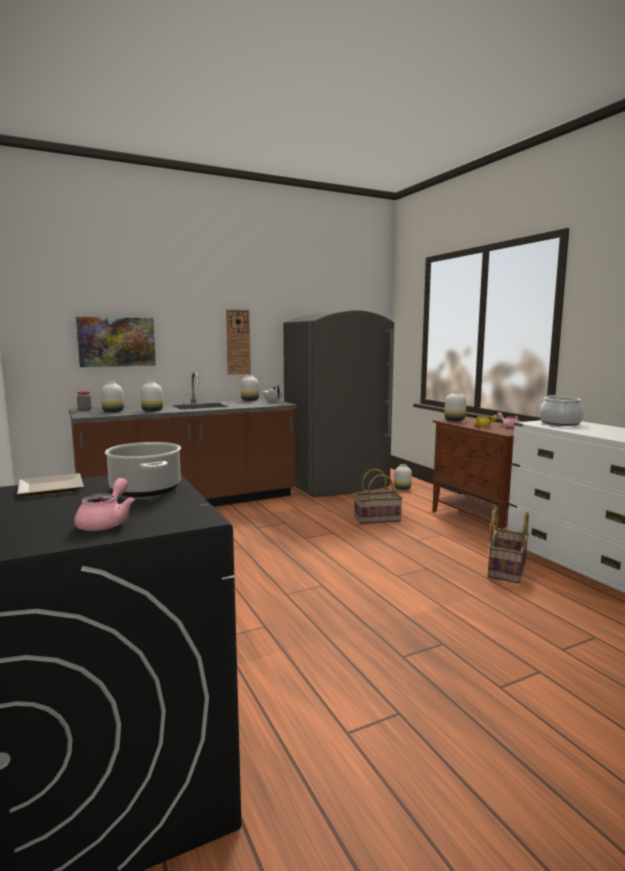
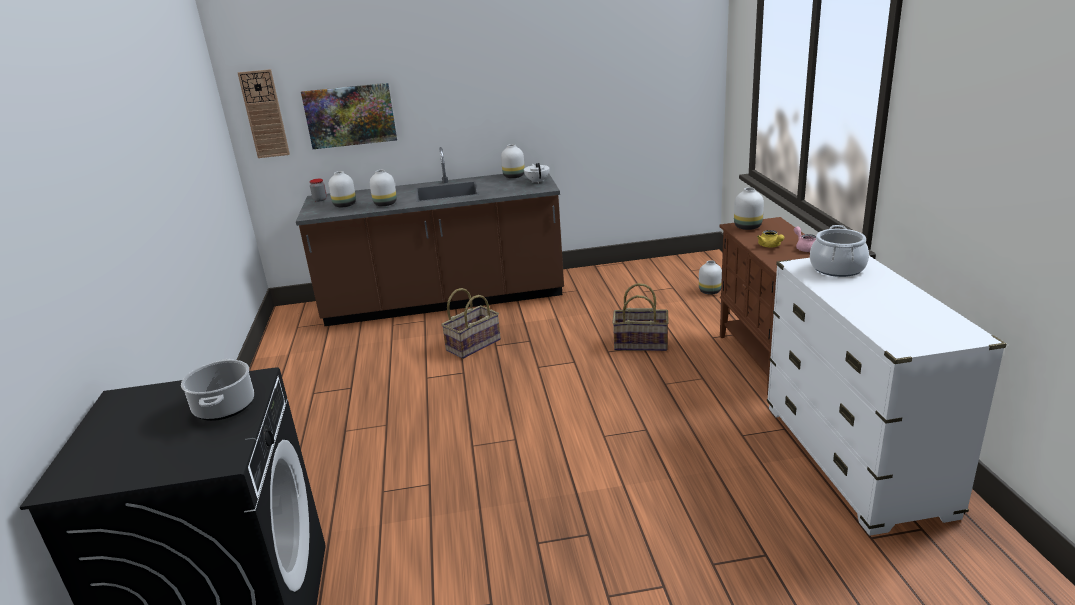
camera: 20 degrees right, 15 degrees up
(53, 487) = (162, 394): plate -> none
(107, 523) = (160, 458): pink teapot -> none
(238, 342) = (498, 101): wall clock -> wall clock (264, 114)
(337, 485) = (629, 280): grey fridge -> none
(506, 569) = (739, 443): basket -> basket (473, 344)

